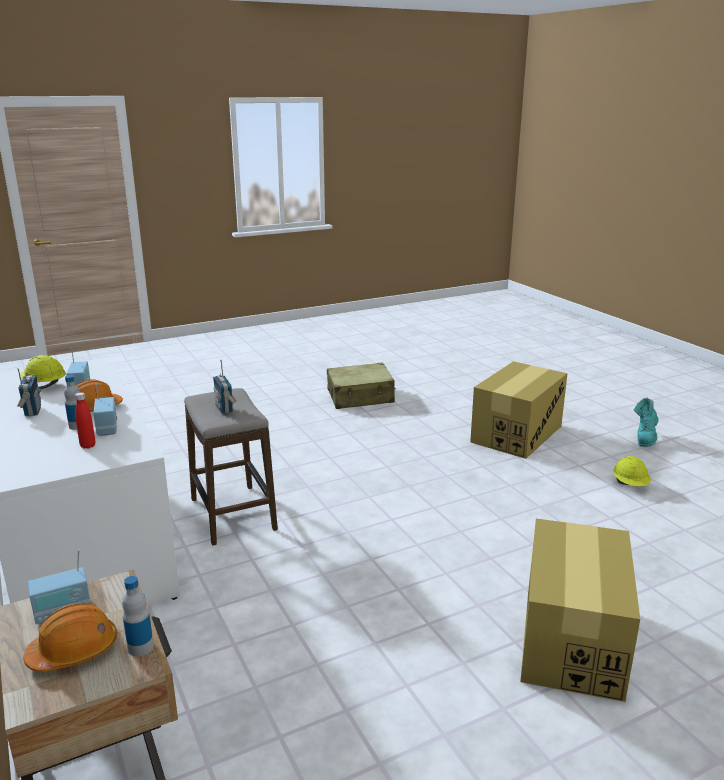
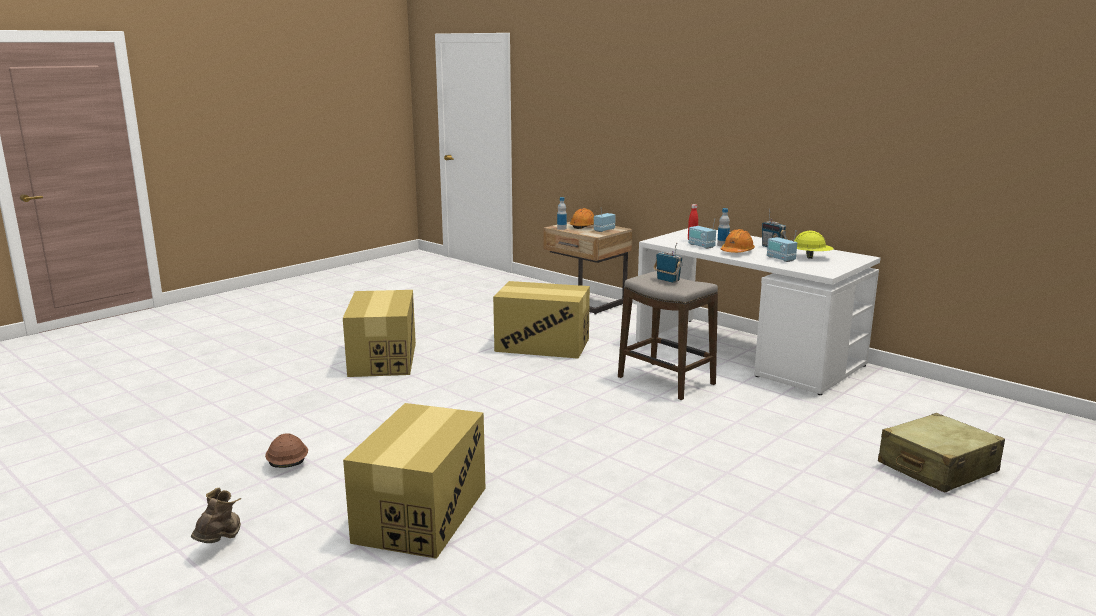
camera: 160 degrees right, 5 degrees down
(315, 623) = (542, 345): none -> cardboard box
(360, 397) = (701, 544): beige suitcase -> beige suitcase (937, 468)
(630, 485) = (287, 465): yellow hard hat -> brown hard hat
(645, 438) = (221, 543): turquoise boot -> brown boot

